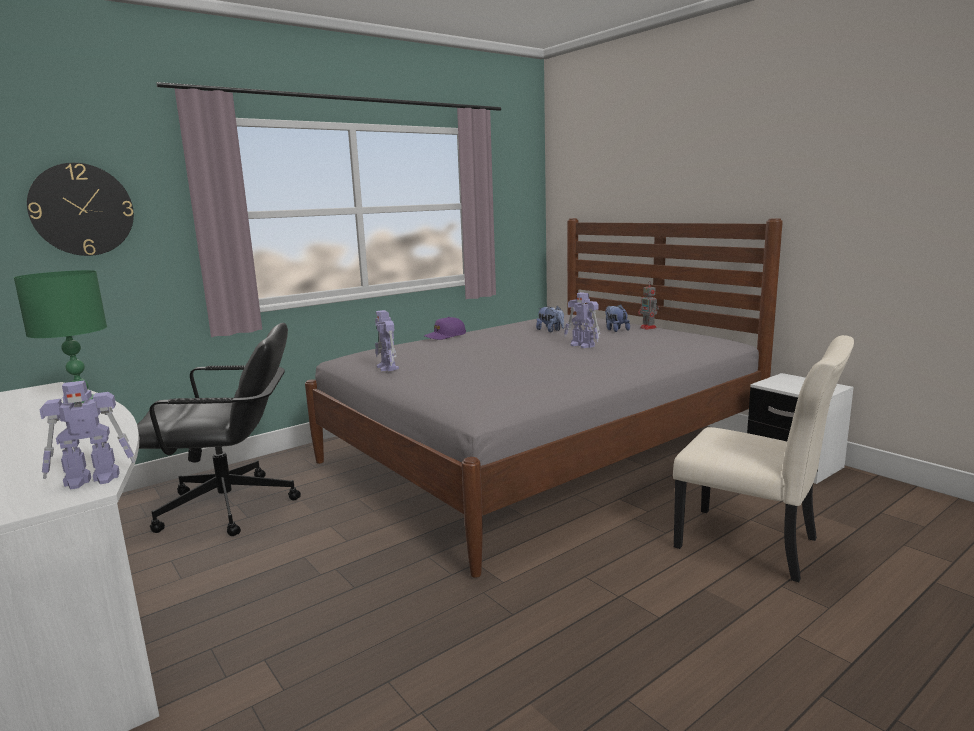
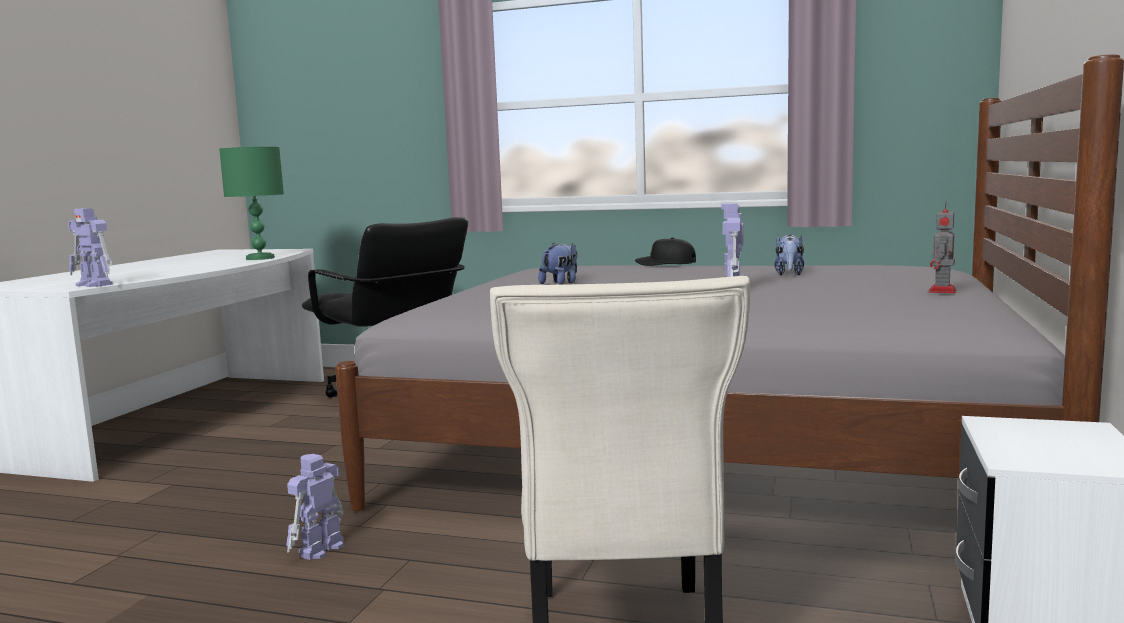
camera: 55 degrees right, 5 degrees down
(82, 209) = (371, 103): wall clock -> none
(388, 368) = (499, 277): toy robot -> toy robot (320, 550)
(445, 336) = (666, 264): purple cap -> black cap
(615, 330) = (873, 285): plush toy -> plush toy (561, 283)

